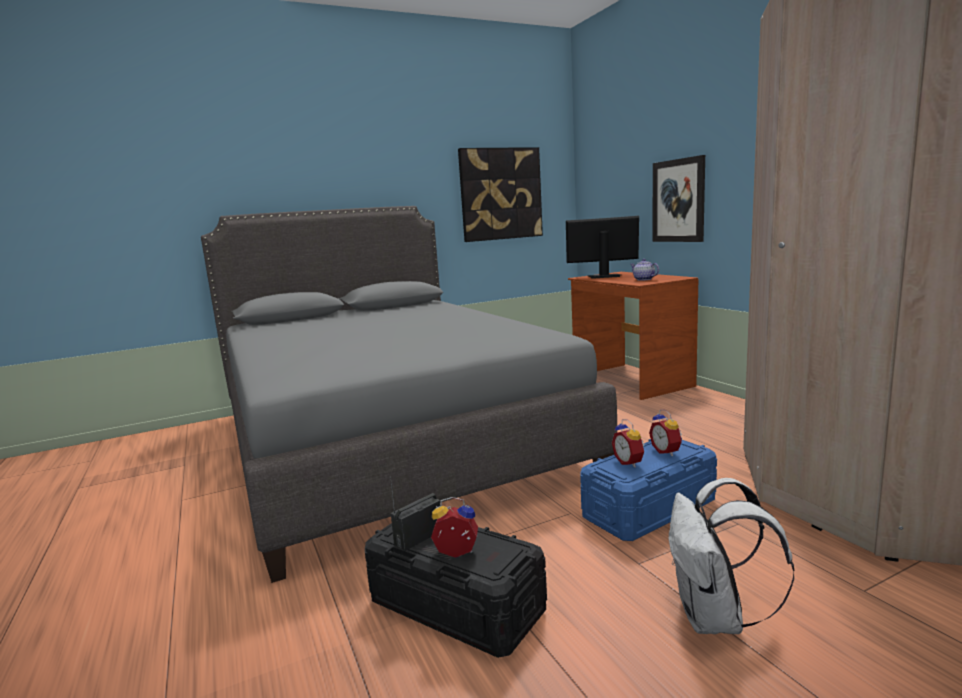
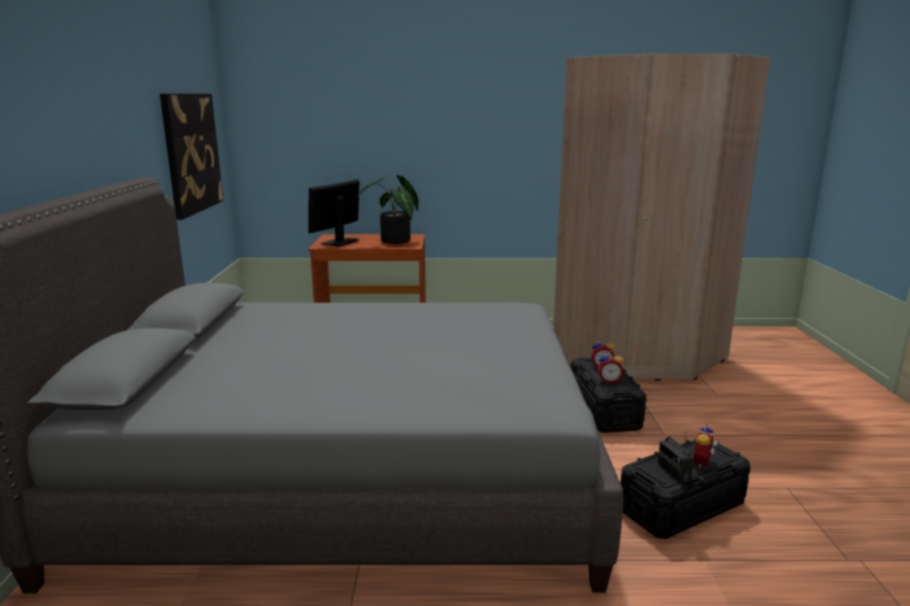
camera: 65 degrees left, 5 degrees up
(643, 279) = (395, 242): teapot -> potted plant
(649, 509) = (604, 410): blue storage box -> black storage box
(678, 201) = (394, 166): picture -> none
(715, 618) = (725, 434): white backpack -> none

